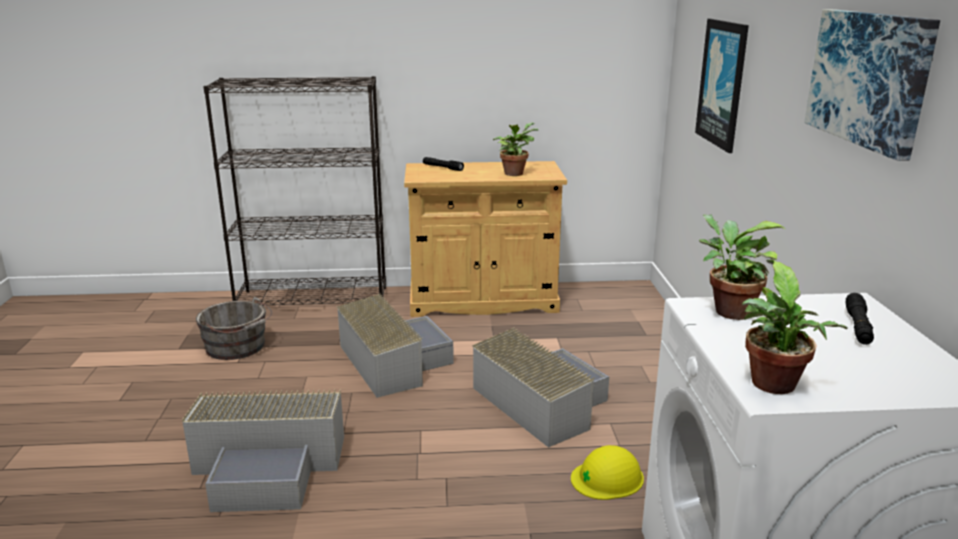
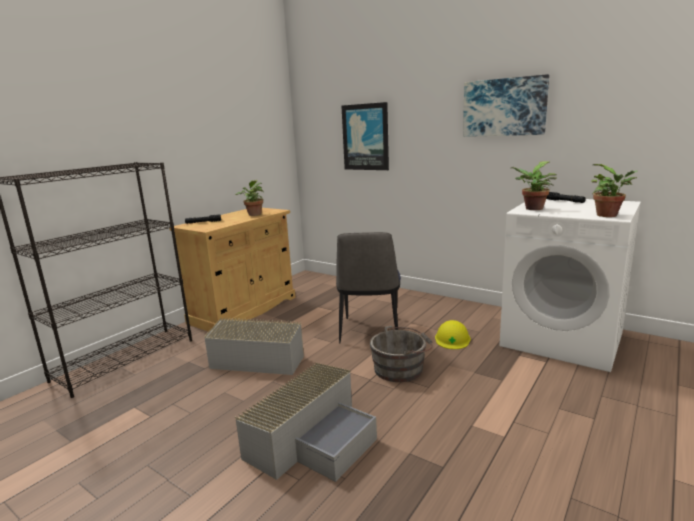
camera: 50 degrees left, 5 degrees down
(238, 347) = (129, 410): grey bucket -> grey bucket (401, 368)
(540, 402) = (369, 331): grey storage box -> chair

